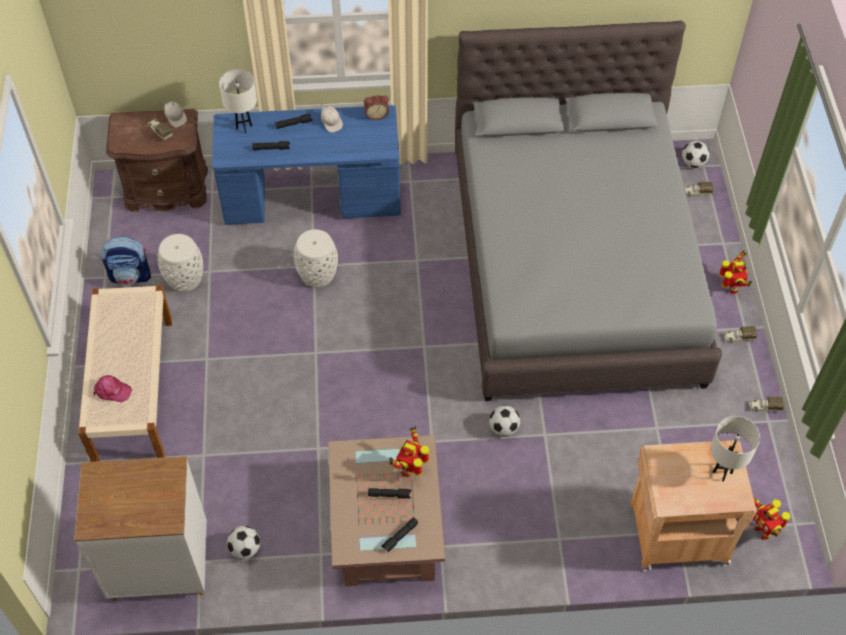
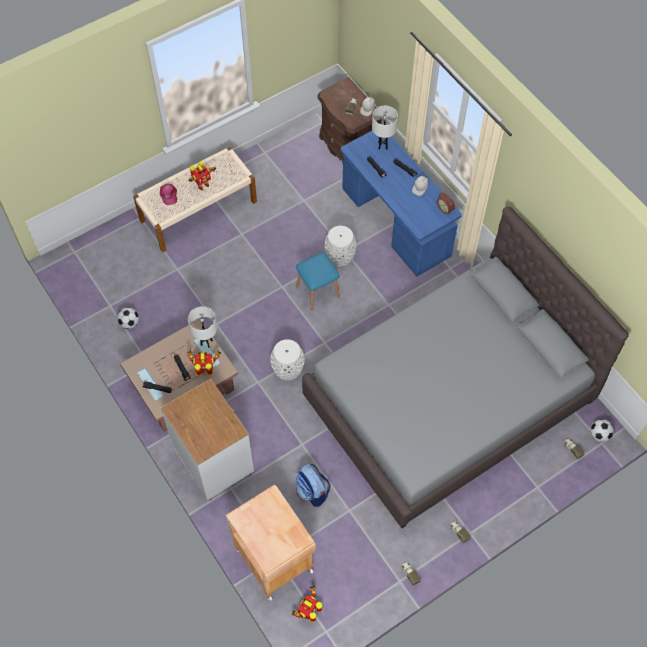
camera: 60 degrees right, 5 degrees up
(131, 275) = (274, 164): backpack -> backpack (312, 492)
(158, 564) = (97, 287): dresser -> dresser (214, 462)
(184, 279) = (289, 191): white stool -> white stool (287, 369)
(348, 319) = (317, 291): none -> blue stool
(503, 428) = (292, 418): football -> none
(722, 472) = (282, 541): white table lamp -> white table lamp (206, 342)
(731, 288) = (499, 509): toy robot -> toy robot (202, 185)

